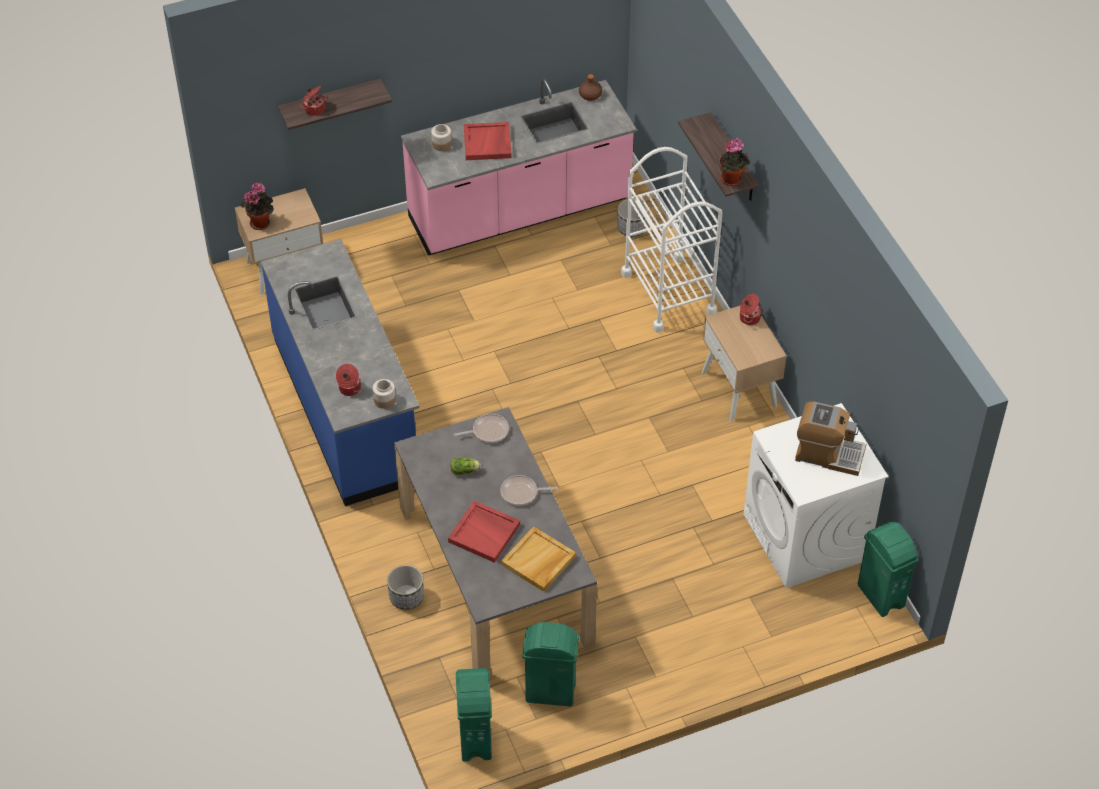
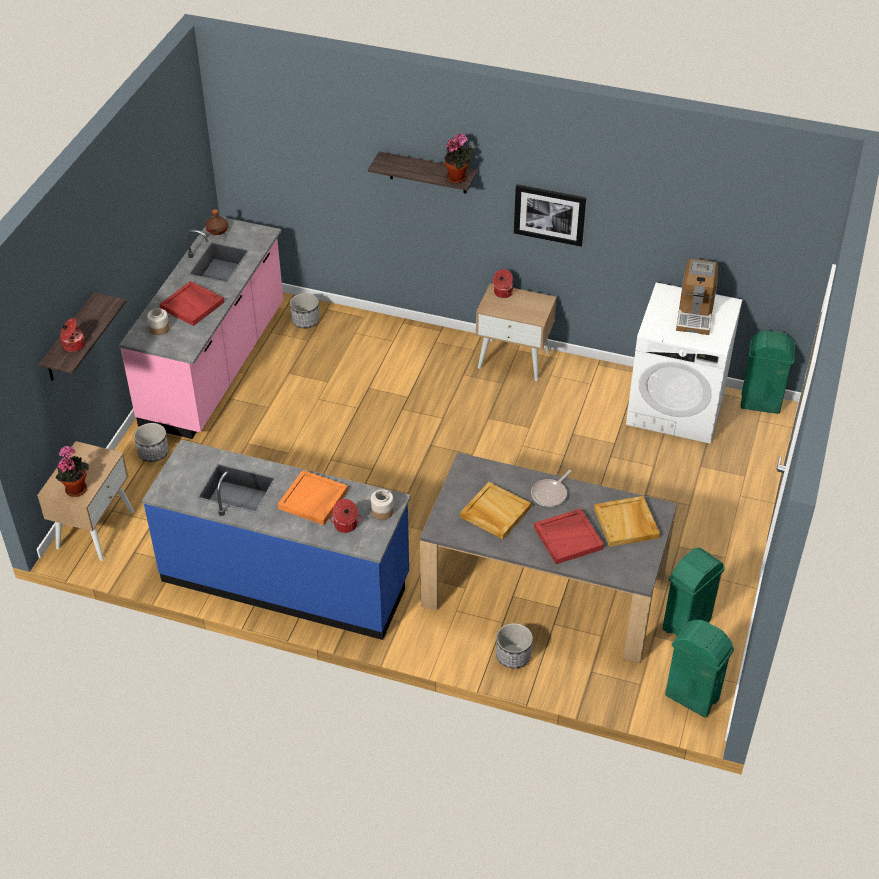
camera: 50 degrees left, 5 degrees down
(356, 353) = (313, 500): none -> orange tray
(391, 244) = (153, 452): none -> planter
(465, 470) = (494, 512): lettuce -> beige tray
(488, 431) = (469, 477): frying pan -> none
(668, 293) = (387, 340): white cart -> none
(793, 270) = (549, 214): none -> picture
(828, 454) = (695, 314): coffee machine -> coffee machine turned 135 degrees clockwise

